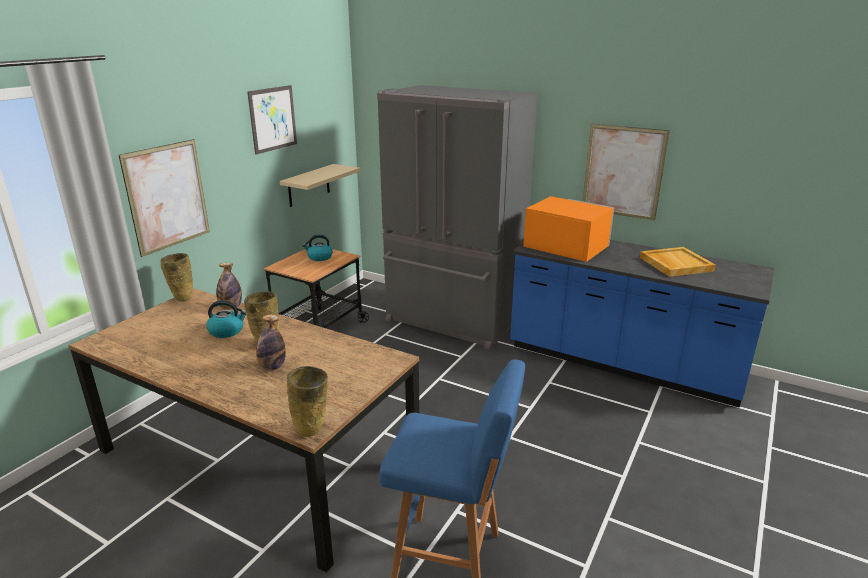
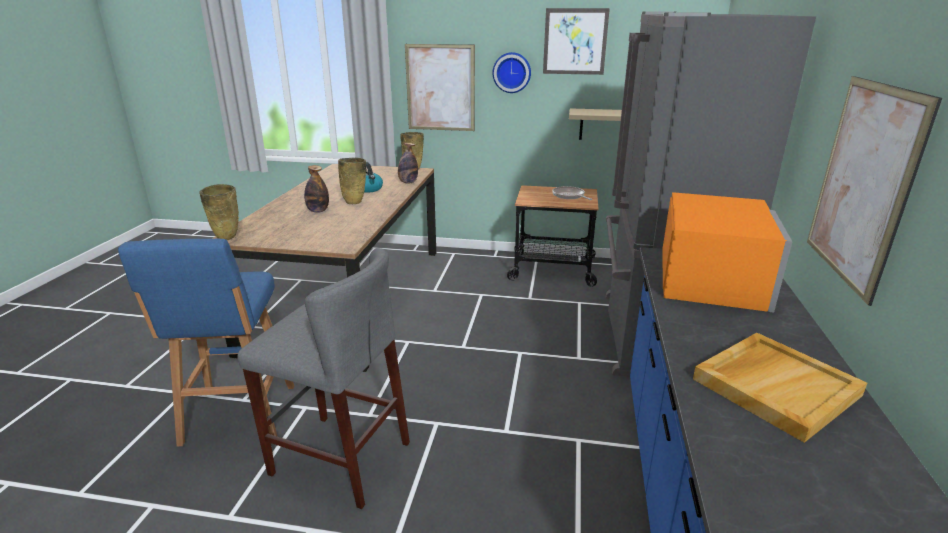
camera: 70 degrees right, 0 degrees up
(231, 160) = (512, 72): none -> wall clock
(319, 257) = (569, 196): kettle -> frying pan
(534, 494) = (340, 458): none -> grey stool

